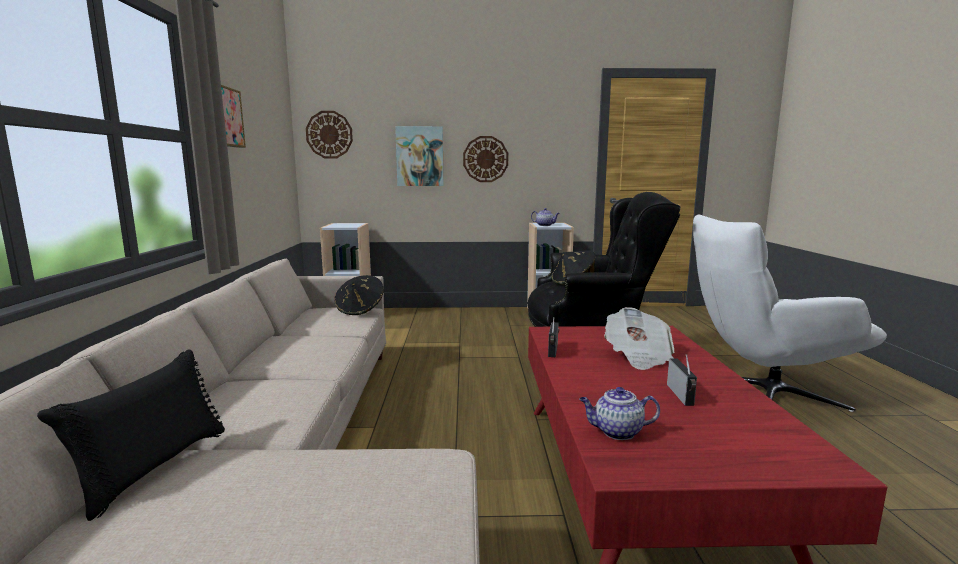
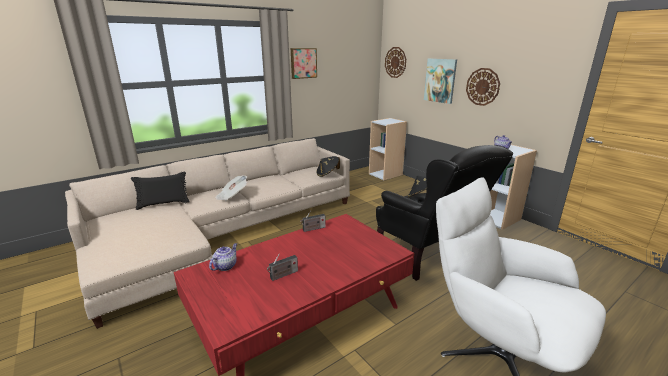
camera: 55 degrees right, 10 degrees up
(616, 432) = (225, 266): teapot -> teapot turned 60 degrees clockwise
(638, 356) = (332, 252): newspaper -> newspaper (232, 196)

